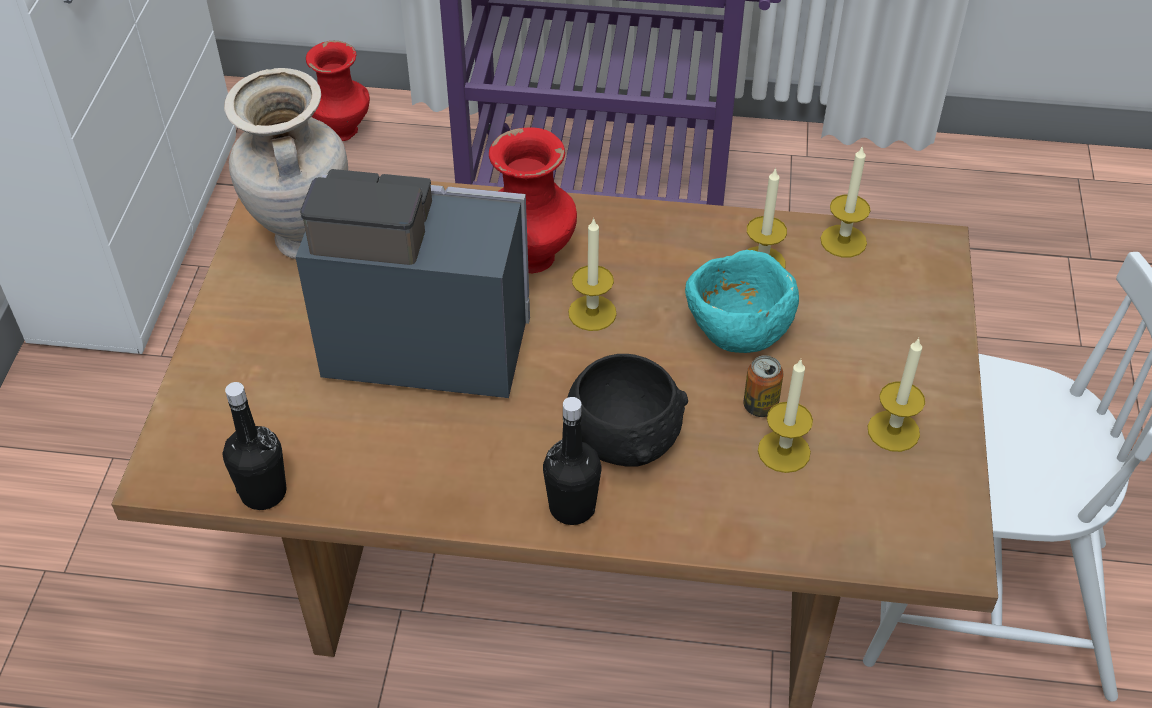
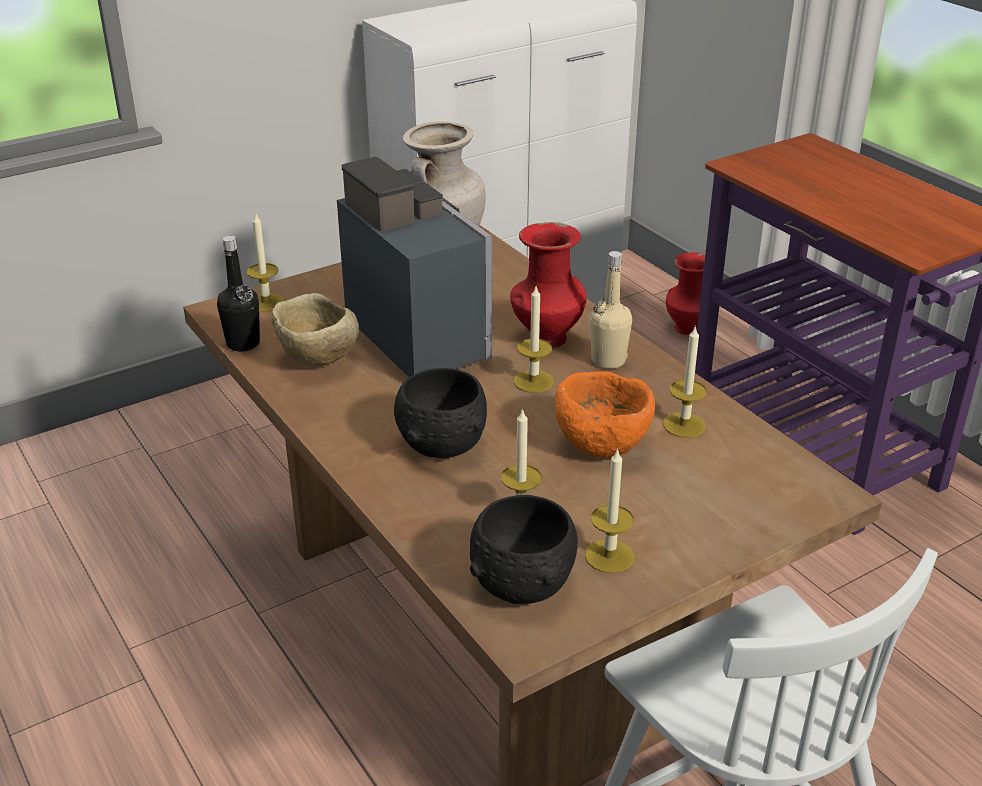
camera: 50 degrees right, 15 degrees down
(370, 449) = (317, 360): none -> beige bowl
(572, 507) = (360, 450): black bottle -> none
(614, 242) = (608, 361): none -> beige bottle
(736, 332) = (602, 444): turquoise bowl -> orange bowl
(760, 406) = (548, 484): can -> none
(843, 241) = (764, 449): candle -> candle (266, 302)
(878, 509) = (523, 582): none -> black bowl

